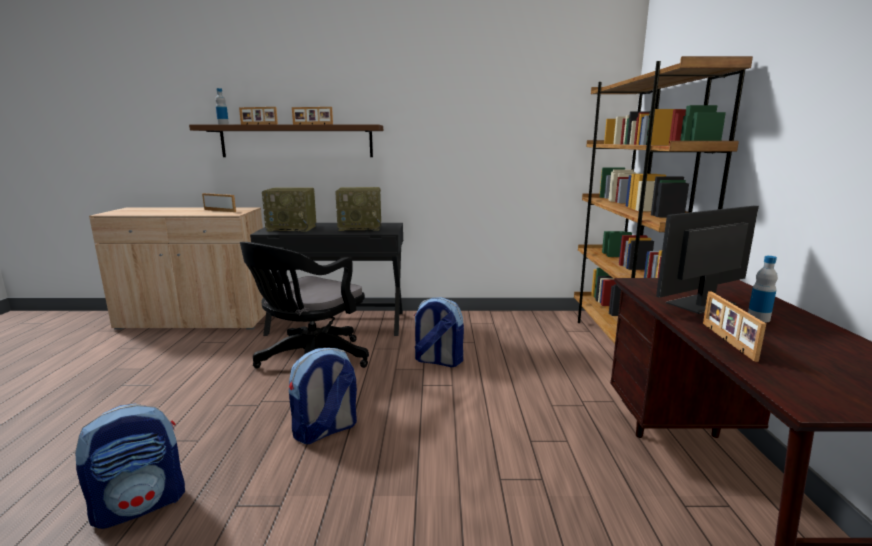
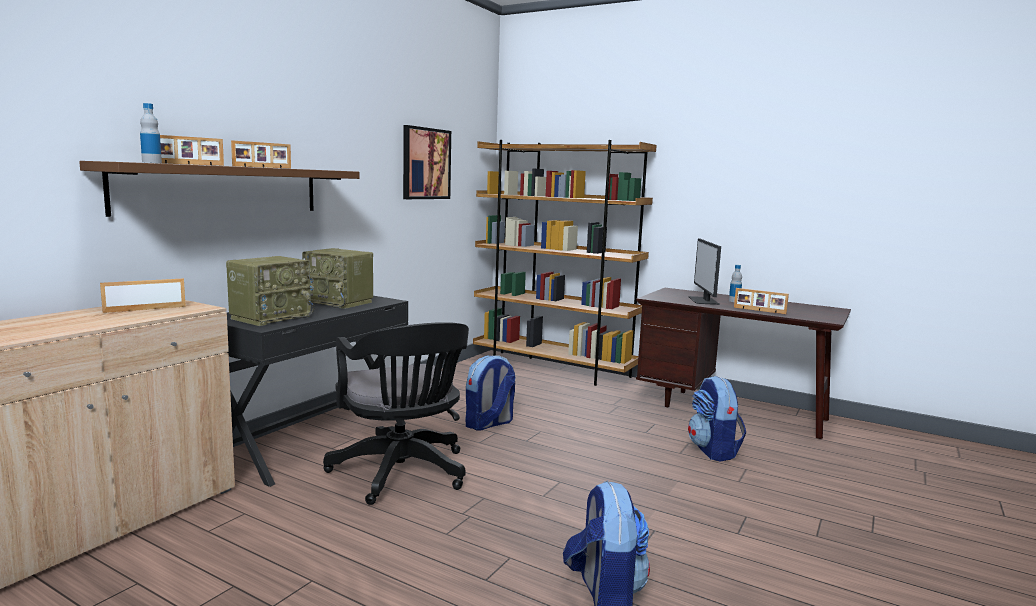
camera: 60 degrees left, 5 degrees down
(325, 431) = (559, 493): backpack -> backpack (713, 451)
(361, 227) = (340, 302): radio -> radio turned 90 degrees clockwise
(511, 115) = (426, 163): none -> picture

